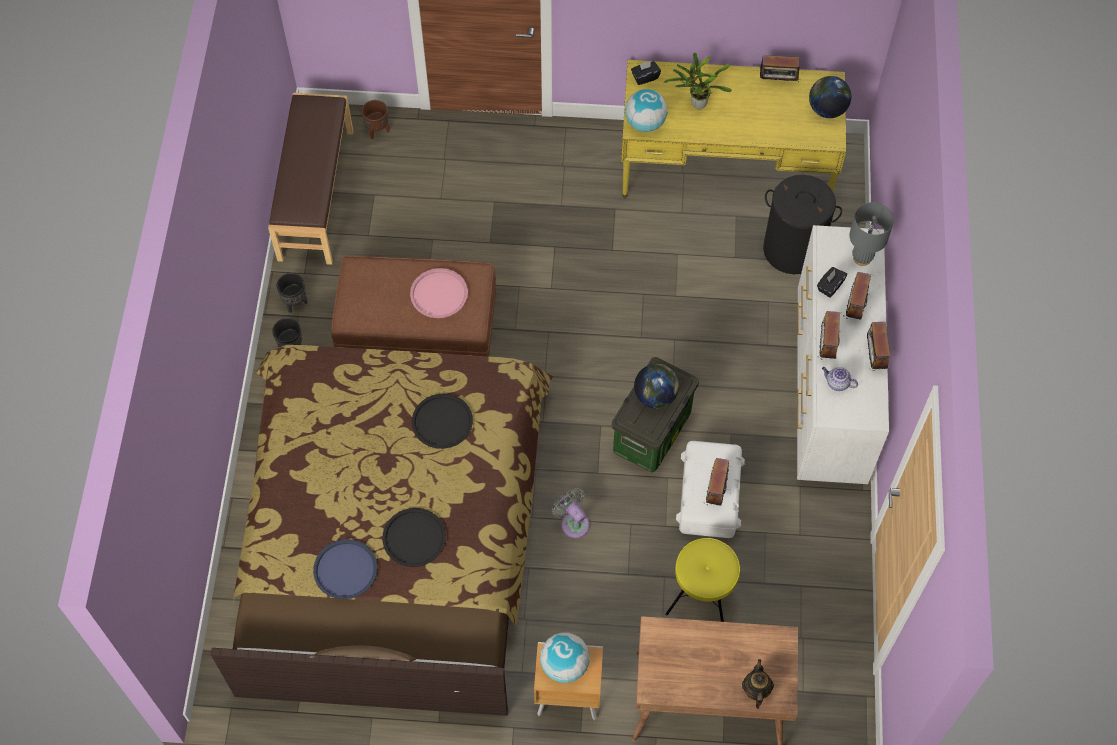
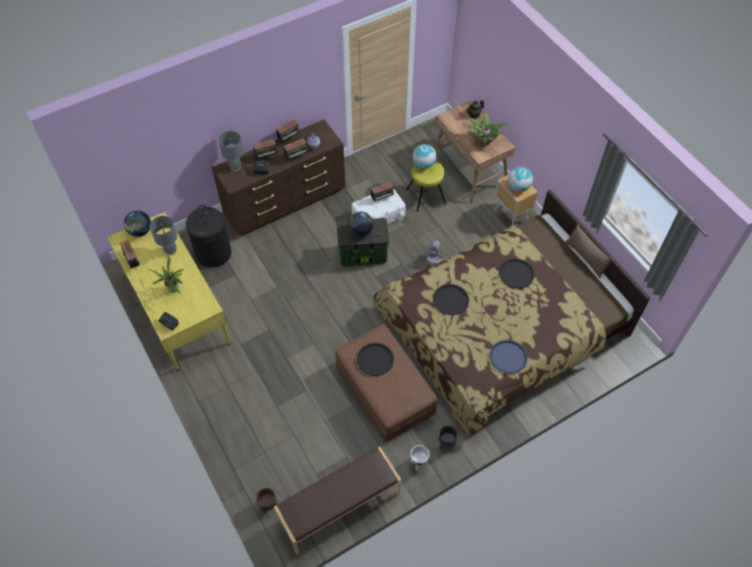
camera: 125 degrees left, 5 degrees down
(295, 303) = (418, 463): black planter -> white planter
(345, 569) = (555, 290): blue tray -> blue tray (508, 357)
(439, 294) = (375, 359): pink tray -> black tray
(645, 123) = (204, 306): globe -> globe (423, 164)
(685, 660) = (483, 141): none -> potted plant
(766, 128) = (171, 251): none -> grey table lamp
(829, 388) = (285, 202): white dresser -> brown dresser

